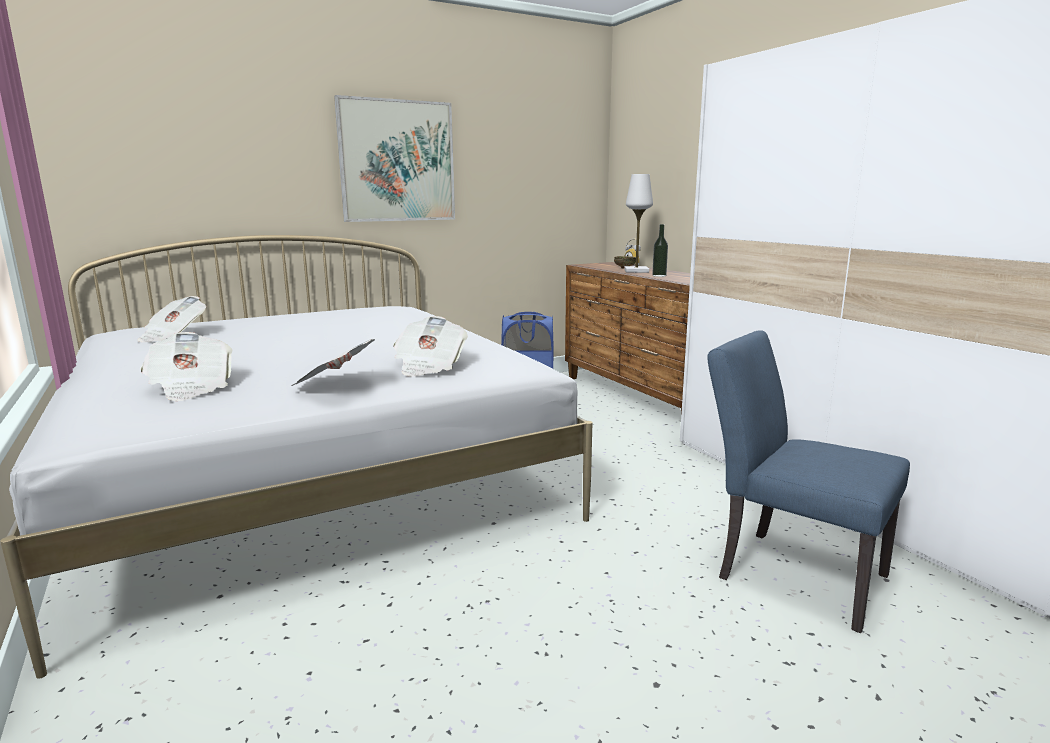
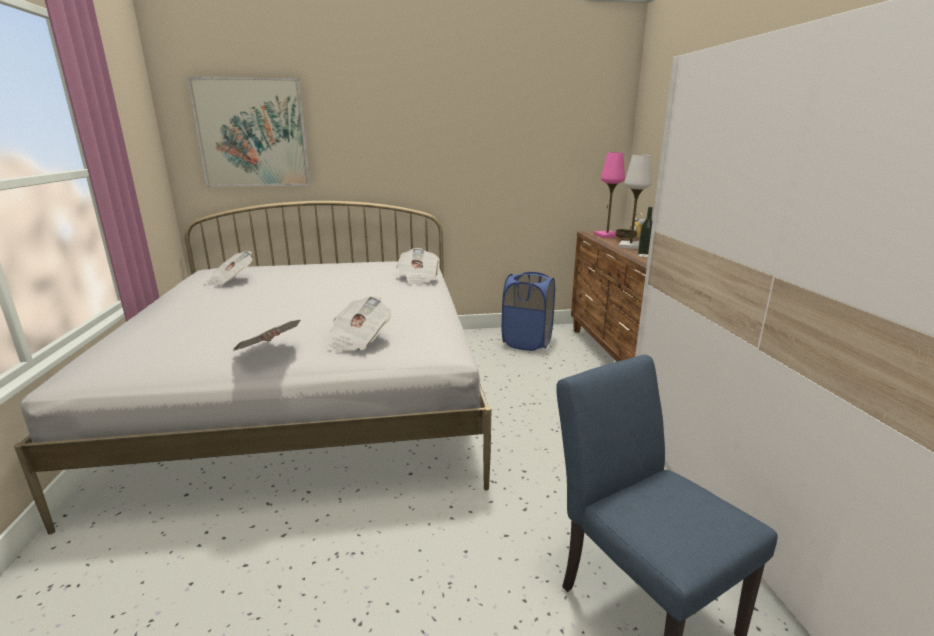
camera: 20 degrees right, 5 degrees up
(191, 388) = (179, 340): newspaper -> newspaper (418, 278)
(397, 161) = (428, 140): picture -> picture (252, 133)
(601, 266) = (607, 235): none -> pink table lamp

